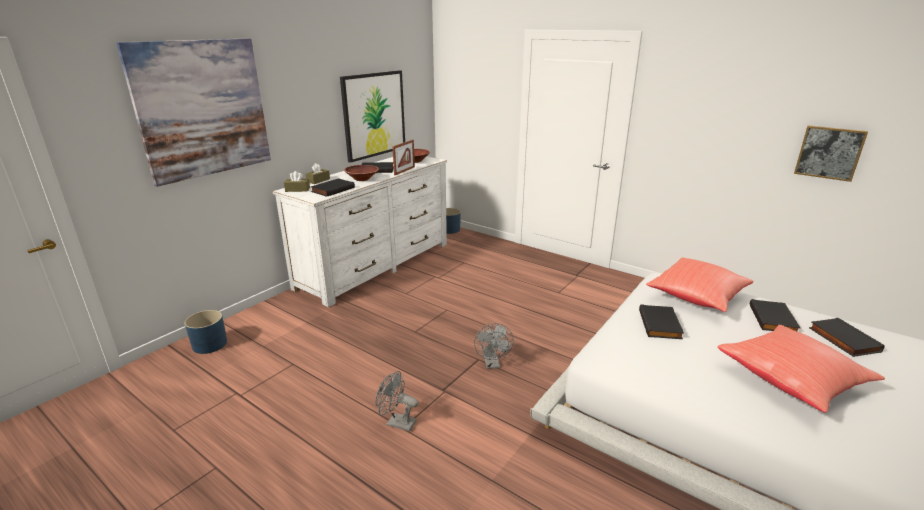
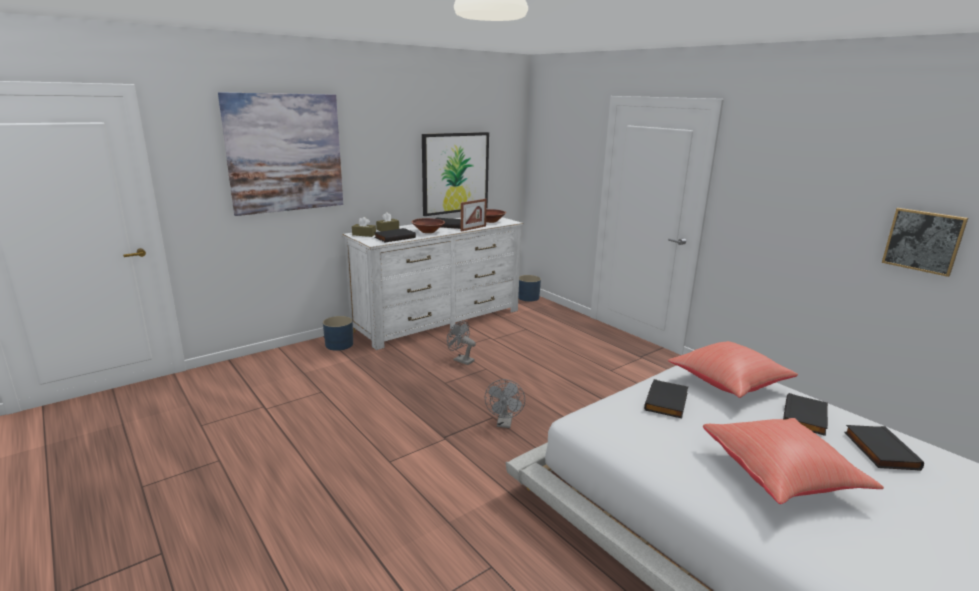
camera: 15 degrees right, 5 degrees down
(210, 344) = (261, 364): blue planter -> blue planter (339, 344)
(397, 422) = (386, 456): grey fan -> grey fan (460, 360)

